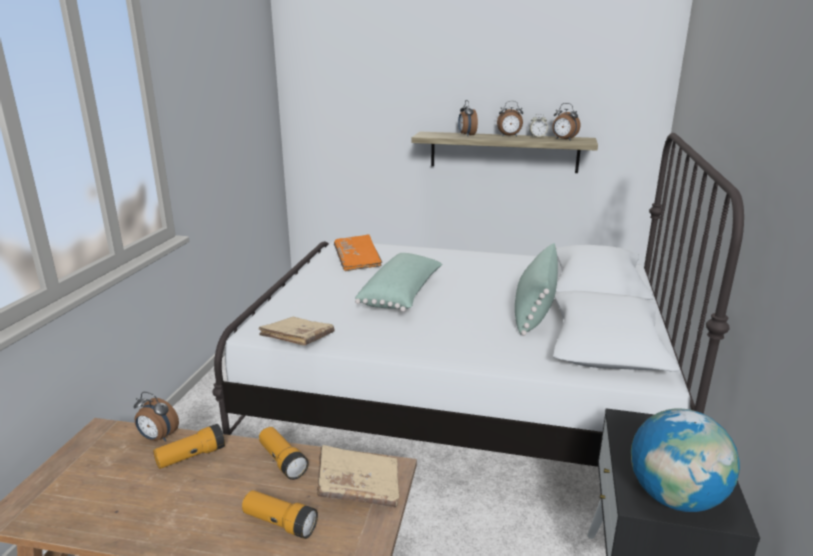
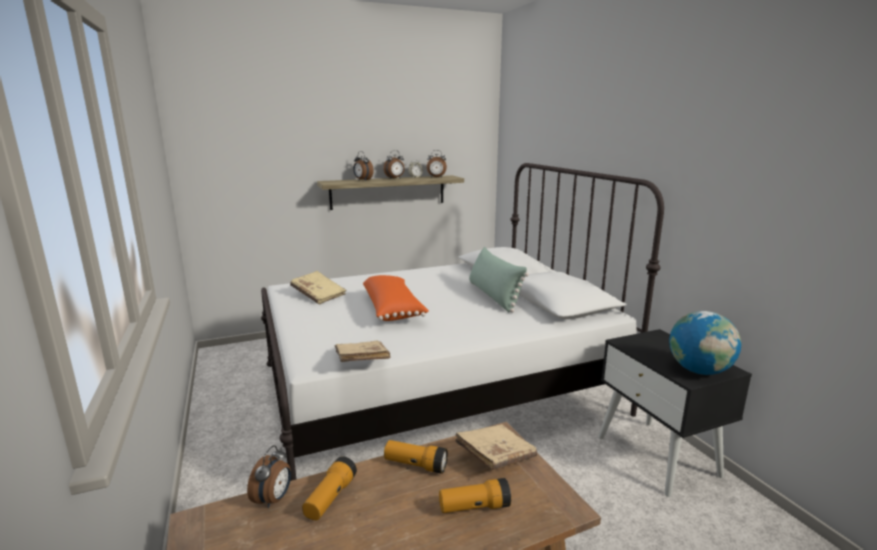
camera: 35 degrees left, 5 degrees down
(158, 438) = (274, 499): alarm clock -> alarm clock turned 60 degrees counterclockwise
(357, 261) = (318, 295): orange book -> beige book
(402, 295) = (393, 309): green pillow -> orange pillow

